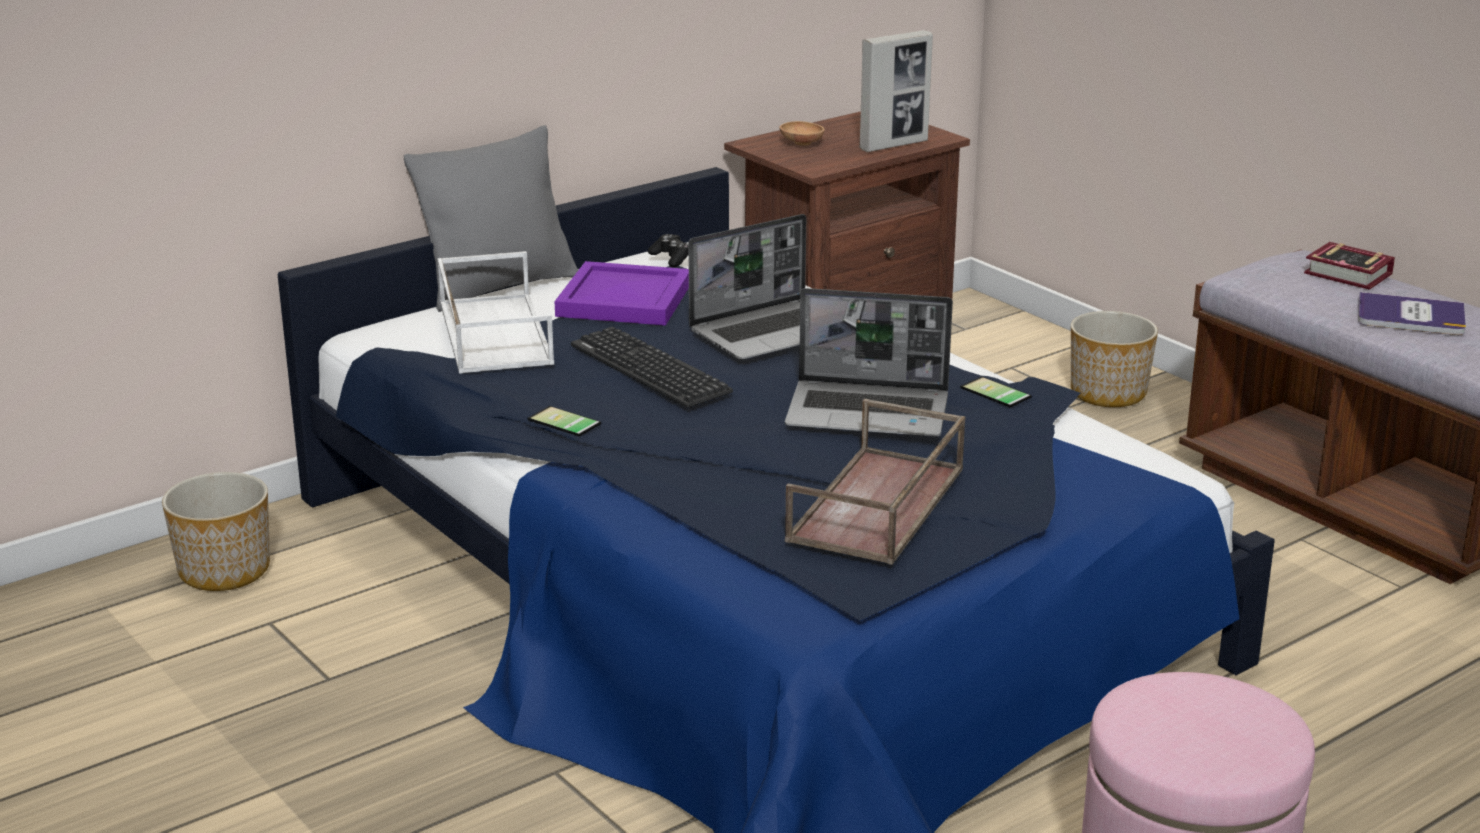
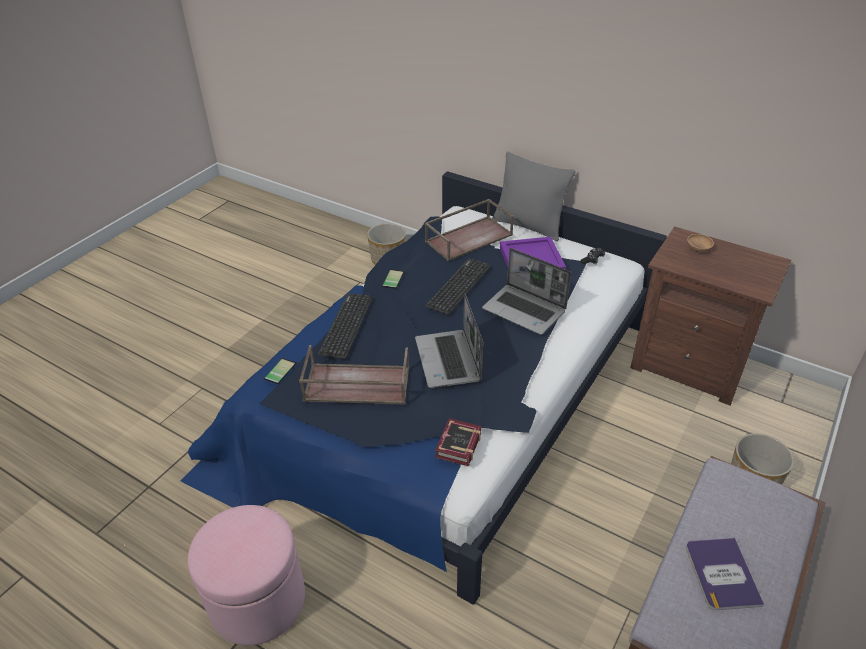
camera: 70 degrees right, 15 degrees up
(492, 332) = (469, 237): white tray -> brown tray
(680, 491) = (346, 325): none -> keyboard
(894, 145) = (729, 278): picture frame -> none
(993, 393) = (500, 398): phone -> phone (278, 370)
(1350, 275) = (774, 531): book -> book (456, 447)

